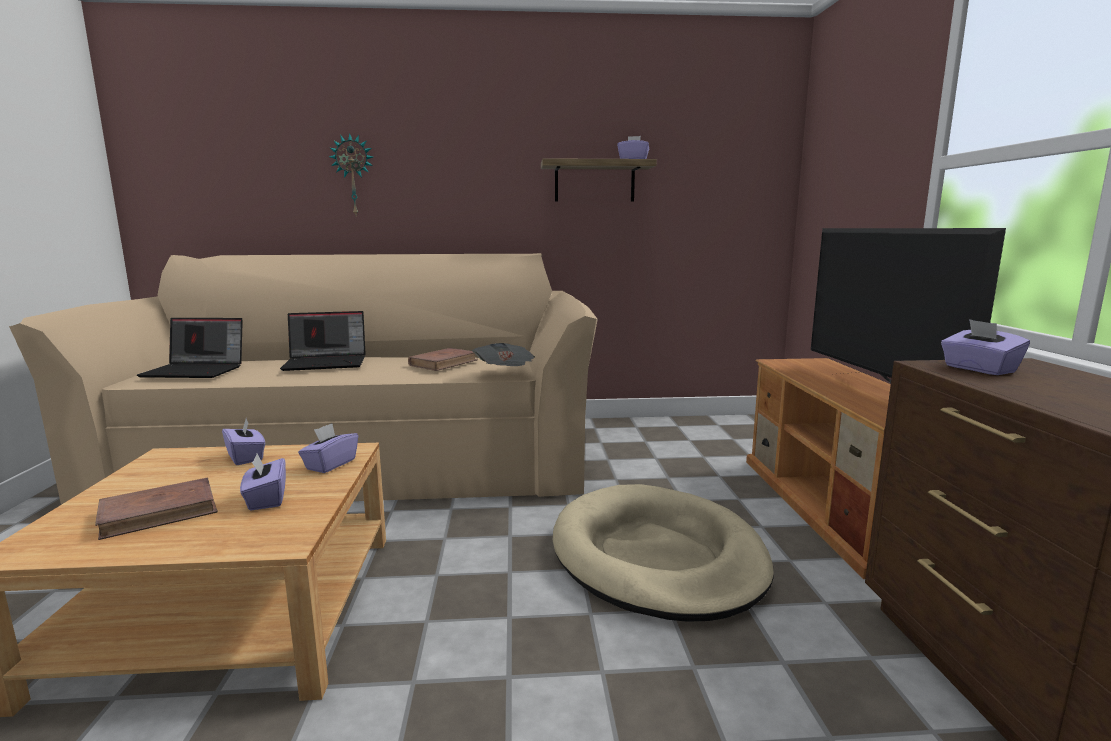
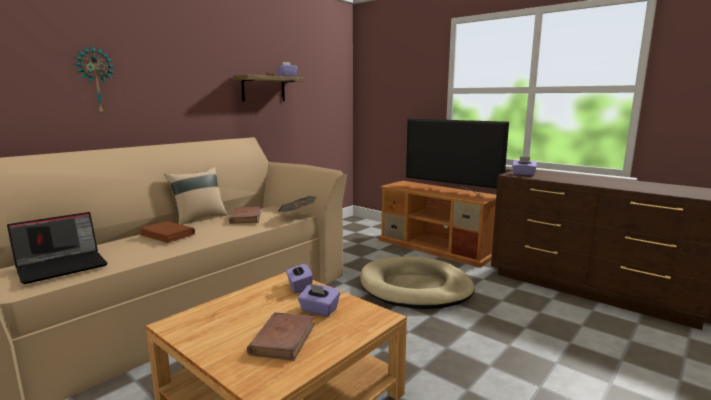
camera: 45 degrees left, 0 degrees up
(246, 457) = (237, 302): purple tissue box -> none
(327, 363) = (167, 234): laptop -> brown book
(409, 355) = (199, 218): none -> beige pillow

